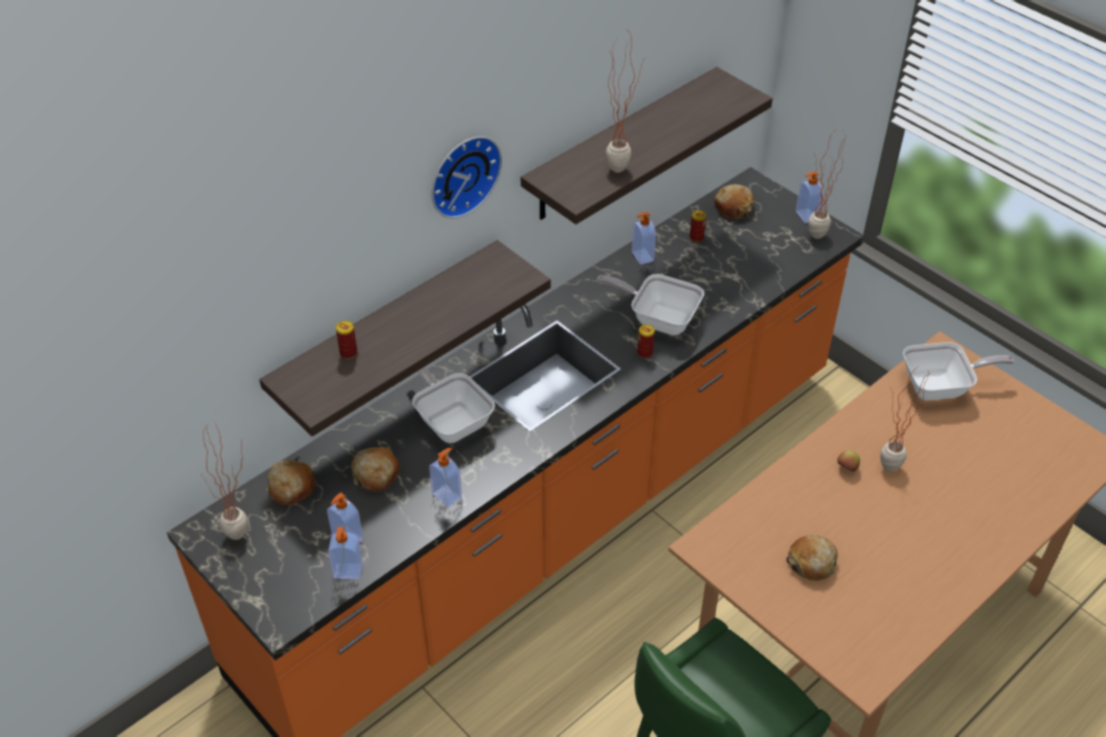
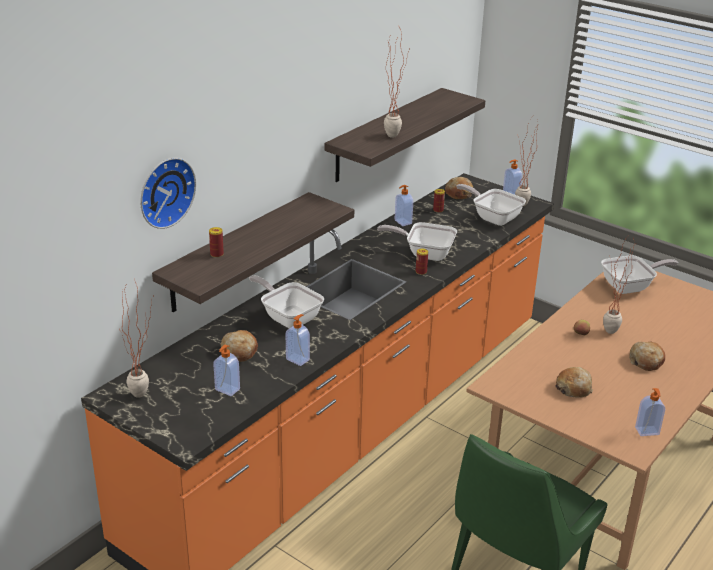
camera: 10 degrees left, 15 degrees down
(291, 487) = (175, 364): bread -> bread (646, 361)
(348, 572) = (233, 409): soap dispenser -> soap dispenser (647, 431)
(462, 174) = (289, 130): wall clock -> wall clock (164, 191)
(770, 257) = (493, 217): none -> frying pan

